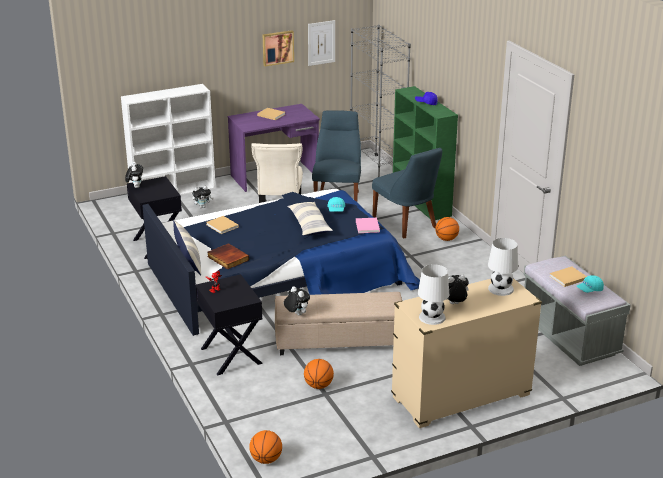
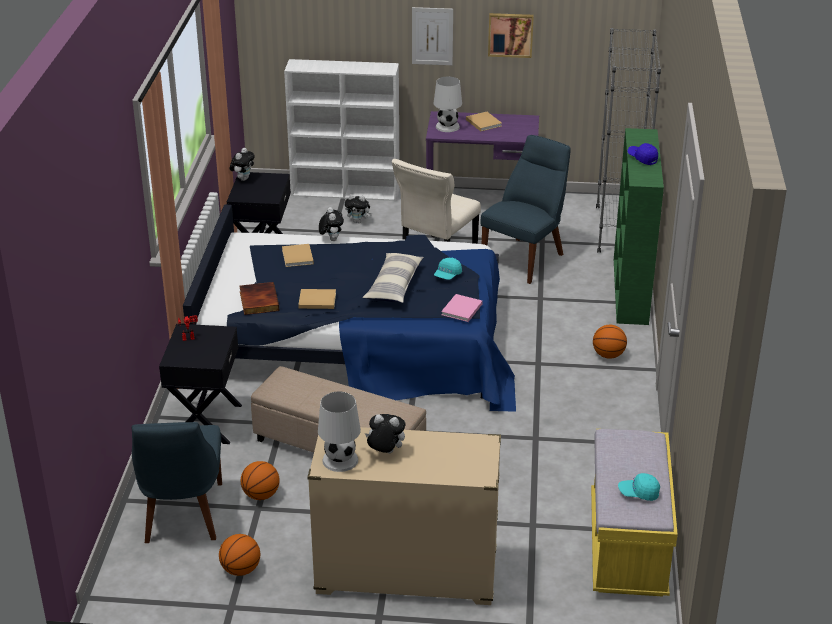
camera: 30 degrees right, 5 degrees up
(188, 259) = (221, 288): pillow -> none
(266, 459) = (119, 562): basketball -> basketball (241, 569)
(296, 314) = (276, 397): plush toy -> plush toy (331, 239)
(321, 43) = (576, 39): picture -> picture (432, 36)
(406, 224) = (577, 318): blue chair -> blue chair (182, 516)
(501, 289) = (466, 452): white table lamp -> white table lamp (447, 127)
(567, 278) = (627, 466): beige book -> beige book (316, 300)
(569, 337) = (627, 547): grey bench -> yellow bench

